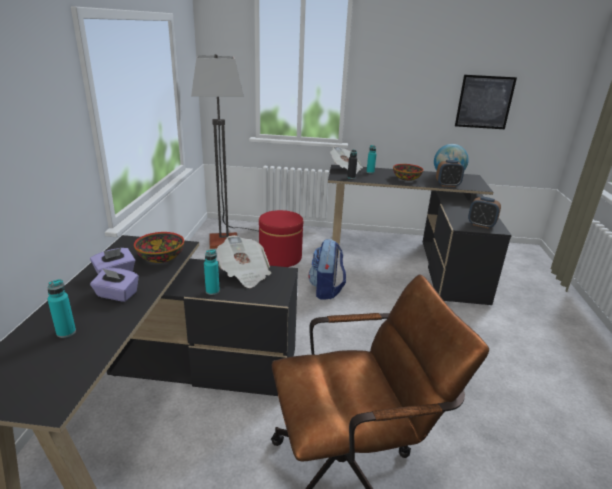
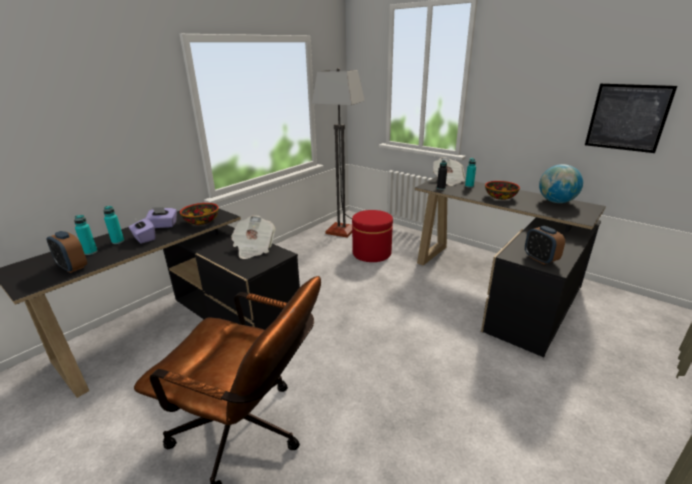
camera: 35 degrees right, 0 degrees up
(212, 291) = (217, 254): turquoise bottle -> turquoise bottle (118, 241)
(326, 290) = (381, 290): backpack -> none
(447, 185) = (540, 210): alarm clock -> alarm clock (72, 267)

